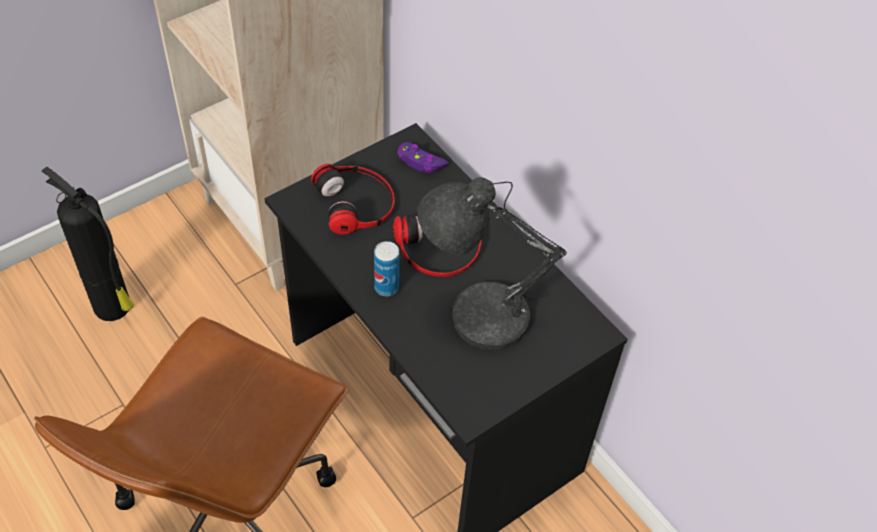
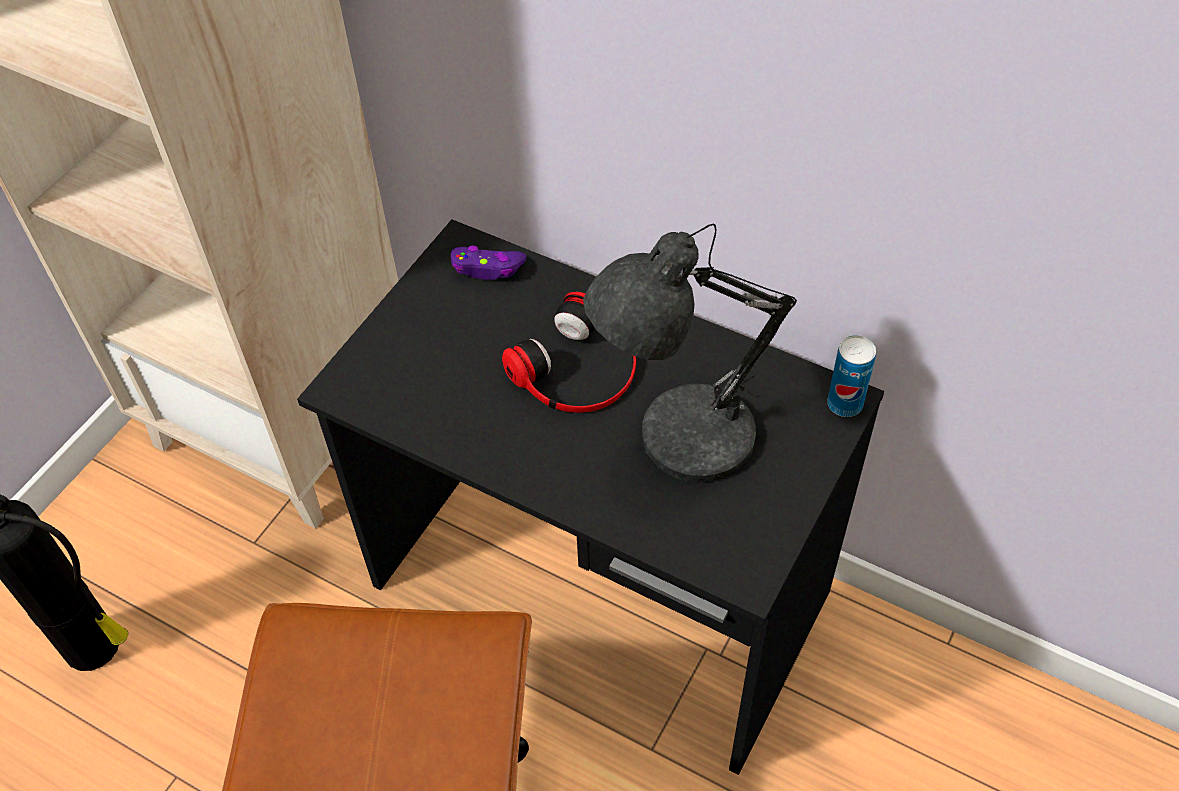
camera: 20 degrees left, 0 degrees up
(356, 202) = (431, 355): headphones -> none
(386, 287) = (537, 452): can -> can (844, 404)

